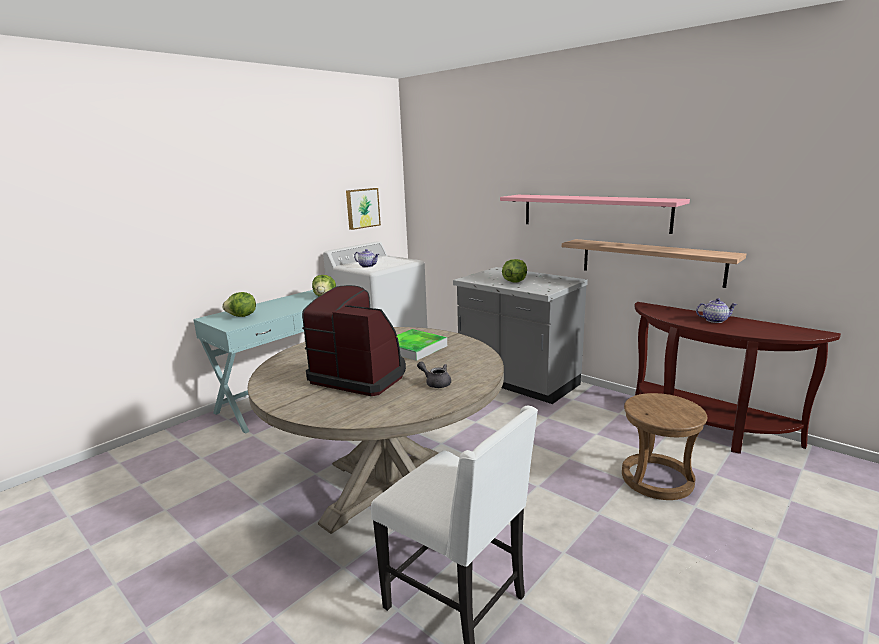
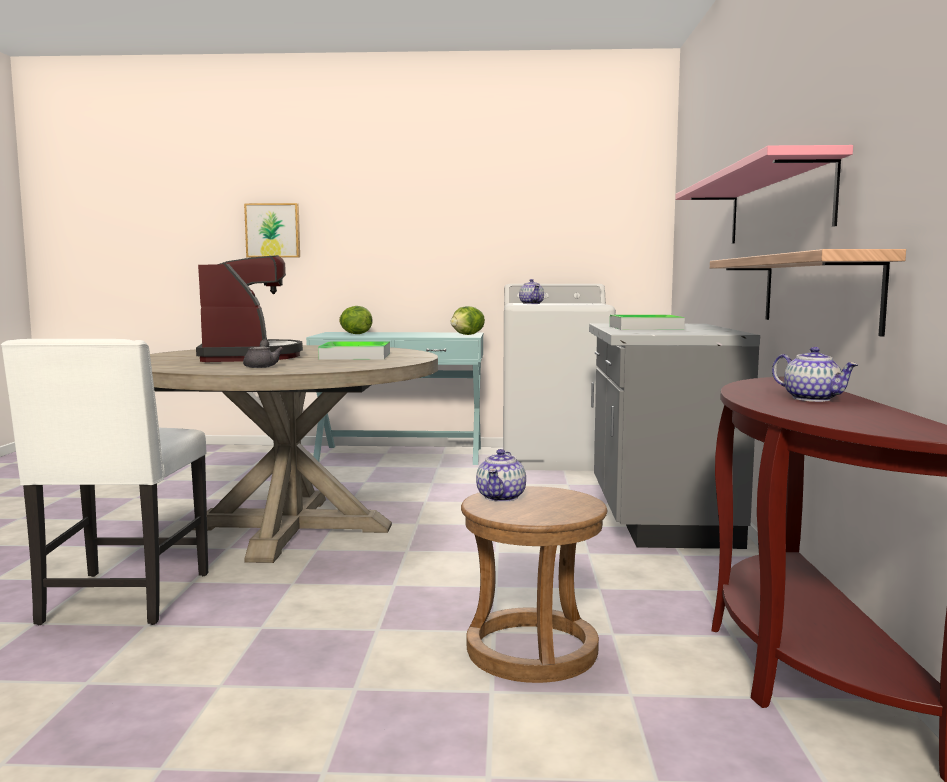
camera: 50 degrees right, 10 degrees down
(362, 208) = (584, 234): picture -> picture (273, 230)
(514, 281) = (645, 328): lettuce -> tray
(647, 412) = (501, 497): none -> teapot

